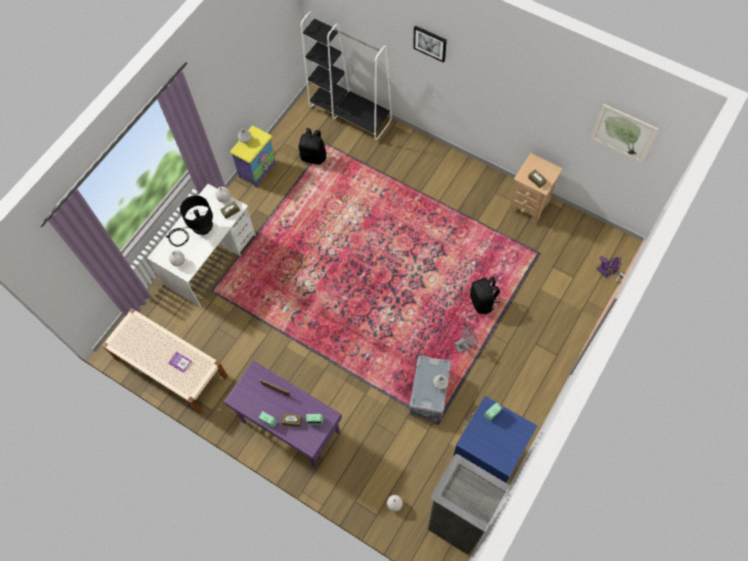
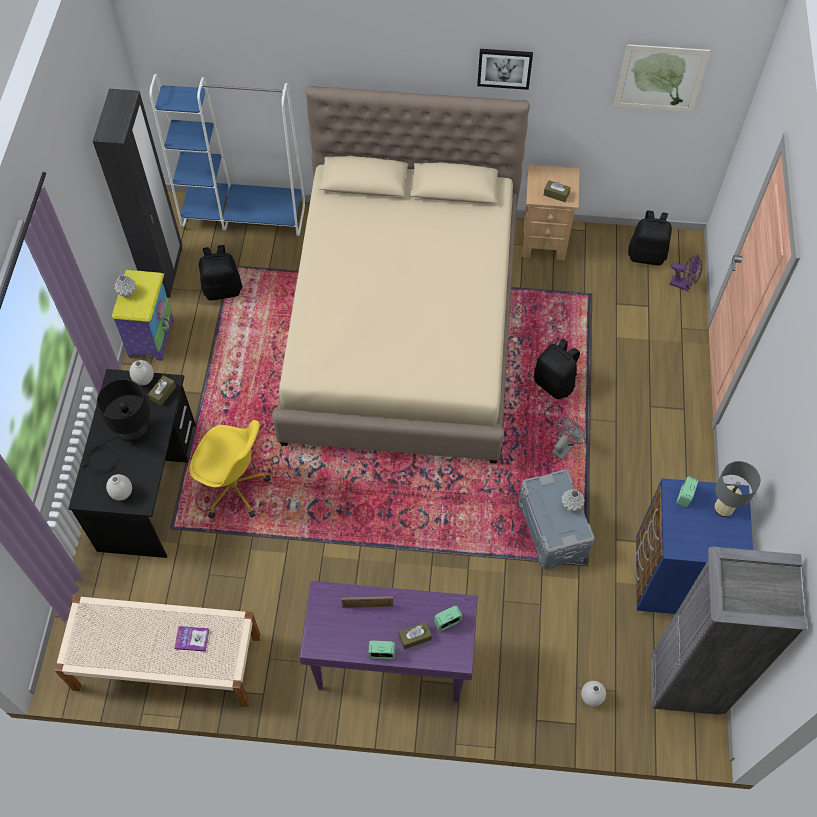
camera: 30 degrees left, 5 degrees down
(211, 260) = (148, 486): white desk -> black desk
(258, 284) = (236, 490): none -> yellow office chair
(286, 132) = (165, 272): none -> black wardrobe
(350, 115) = (244, 217): black clothes rack -> blue clothes rack
(409, 225) = (403, 326): none -> beige bed
(430, 43) = (353, 54): picture -> picture (504, 68)
(512, 432) = (723, 508): none -> grey table lamp
(593, 242) = (647, 255): none -> black backpack

